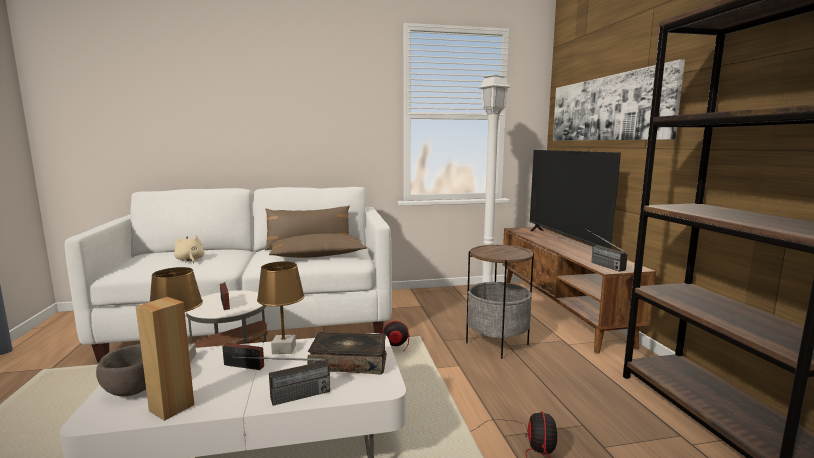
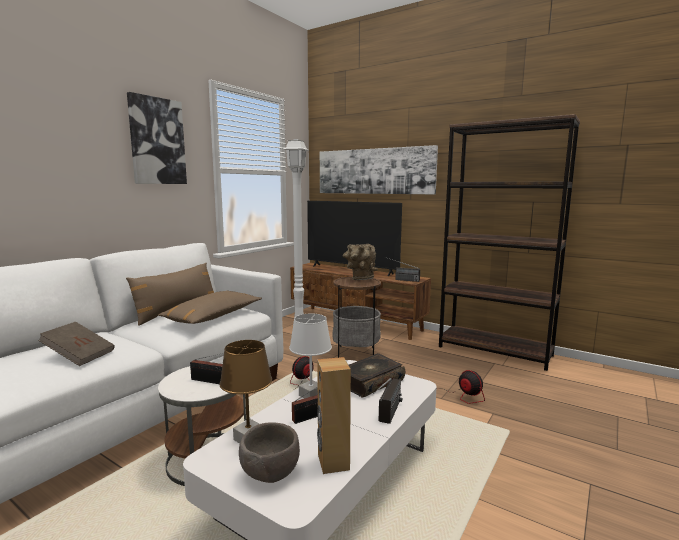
camera: 45 degrees left, 0 degrees up
(189, 260) = (79, 355): beige plush toy -> brown book
(283, 350) = (311, 395): brown table lamp -> white table lamp
(340, 90) = (157, 141): none -> picture
(509, 250) = (360, 279): none -> brown vase

